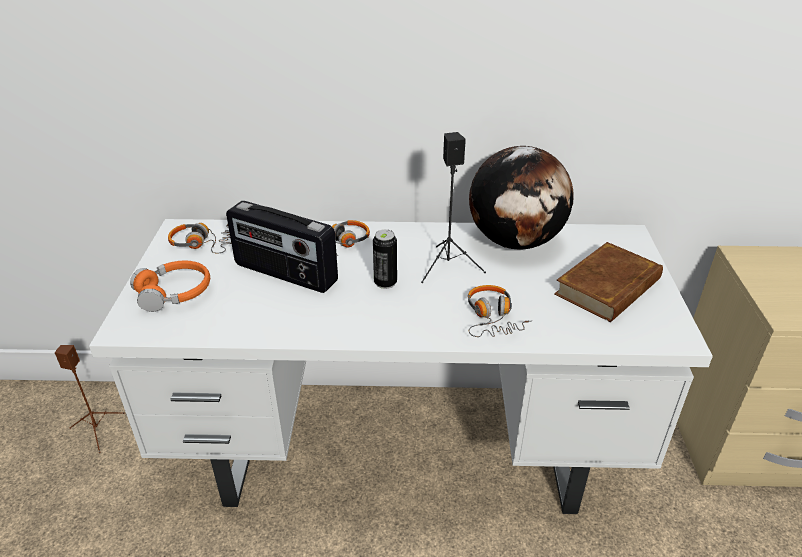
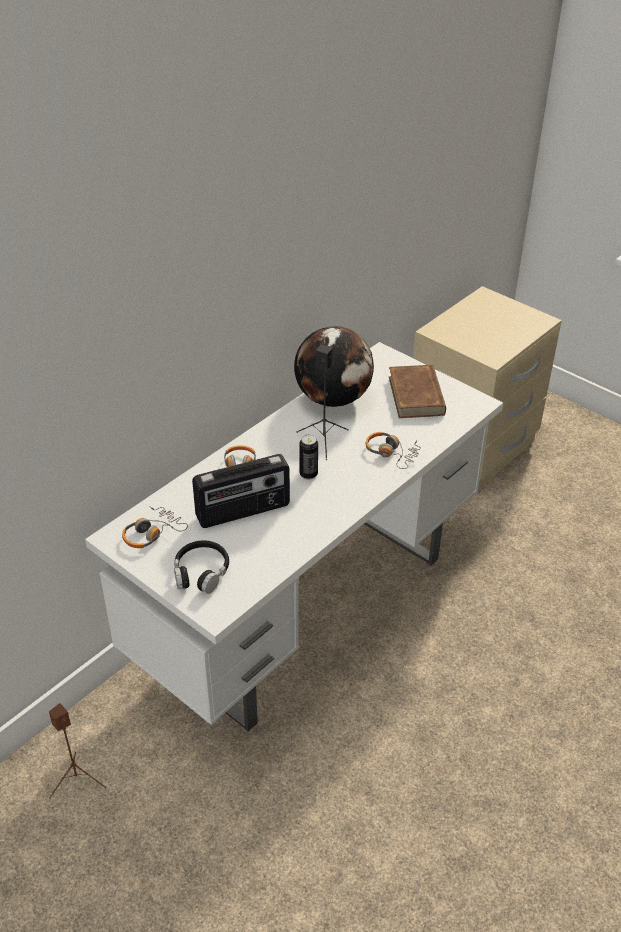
camera: 50 degrees left, 5 degrees up
(174, 293) = (201, 572): orange headphones -> black headphones

